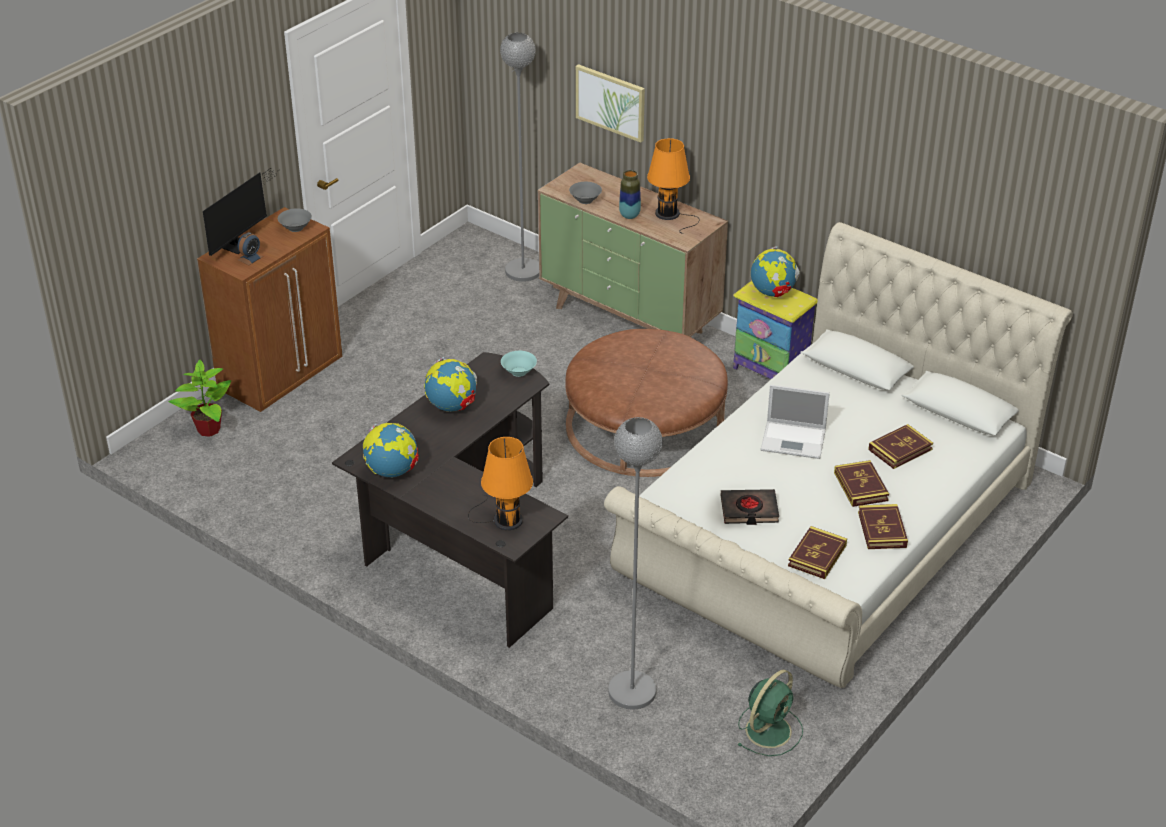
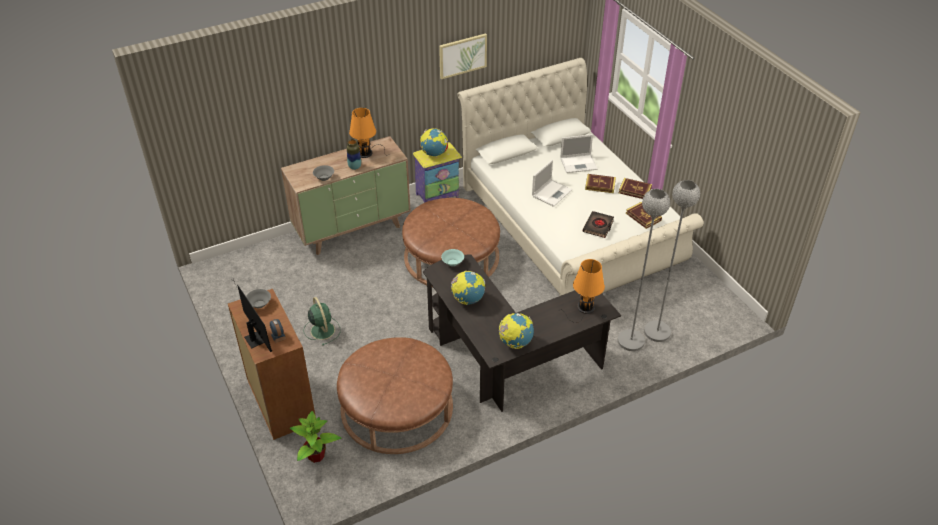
camera: 65 degrees left, 5 degrees up
(320, 468) = (397, 407): none -> brown ottoman
(523, 271) = (269, 256): grey floor lamp -> grey floor lamp (631, 341)
(611, 102) = (294, 117): picture -> picture (462, 55)
(769, 729) = (703, 293): green fan -> green fan (322, 330)
(900, 449) = (579, 163): book -> laptop

